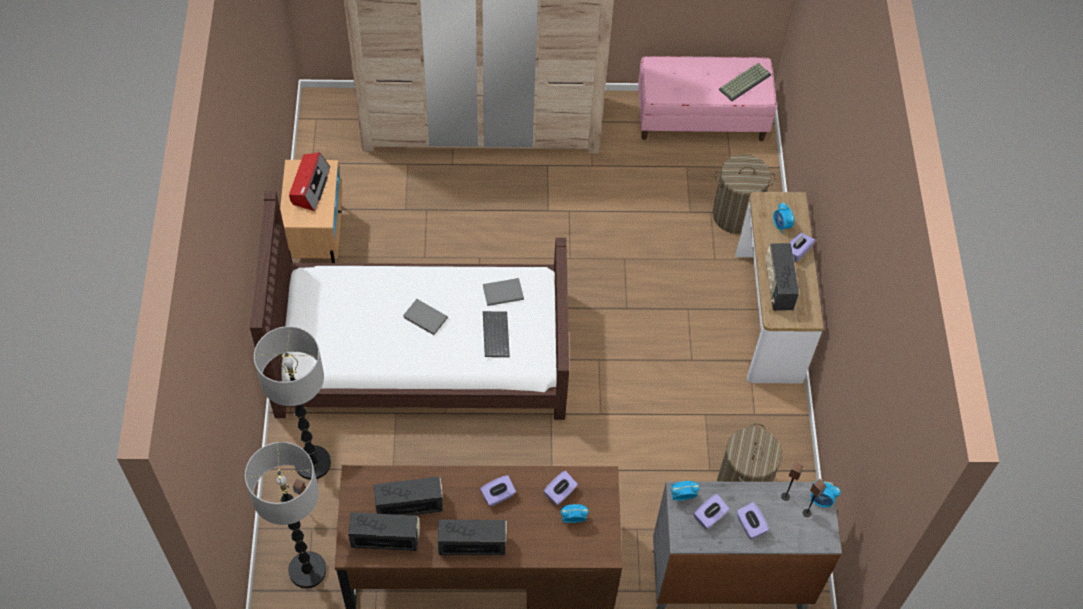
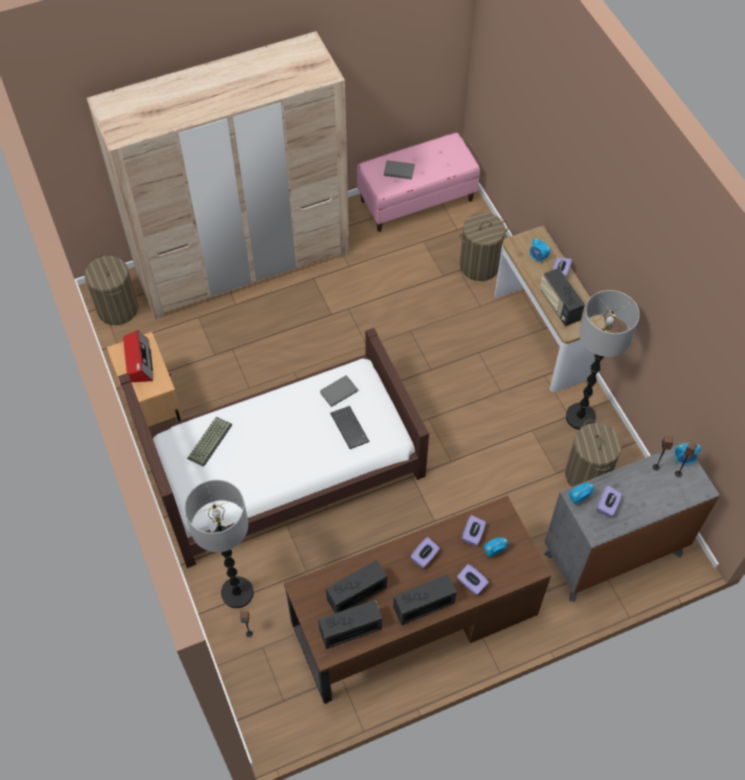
camera: 20 degrees left, 0 degrees up
(307, 570) = (276, 683): floor lamp -> floor lamp (580, 417)
(329, 126) = (118, 309): none -> laundry basket
(425, 318) = (285, 436): grey book -> grey book (399, 171)
(744, 81) = (446, 157): keyboard -> keyboard (209, 440)
(750, 526) = (641, 501): purple tissue box -> purple tissue box (471, 584)

